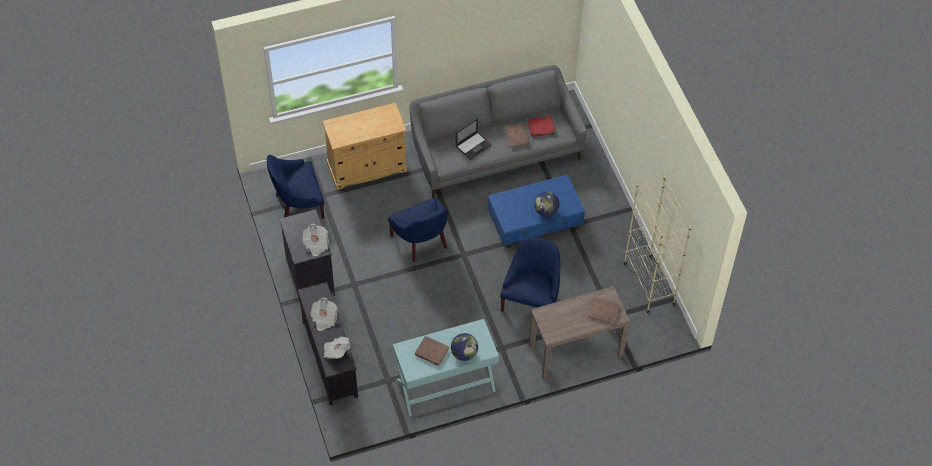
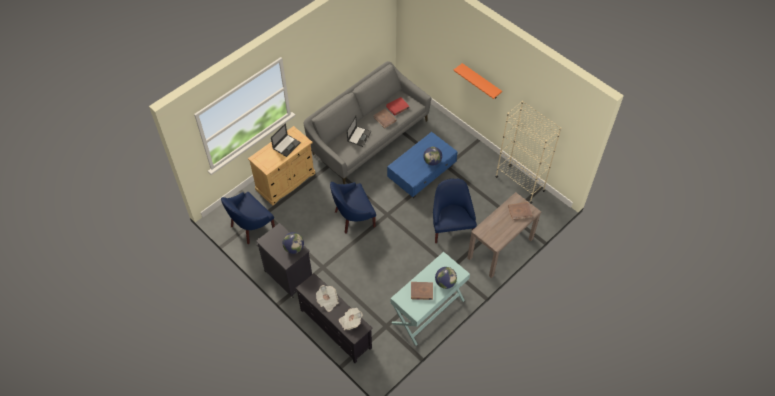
camera: 25 degrees left, 0 degrees up
(316, 244) = (294, 248): newspaper -> globe
(374, 123) = (286, 145): none -> laptop
(421, 241) = (353, 217): blue armchair -> blue armchair turned 120 degrees clockwise
(638, 134) = (481, 82): none -> orange shelf

